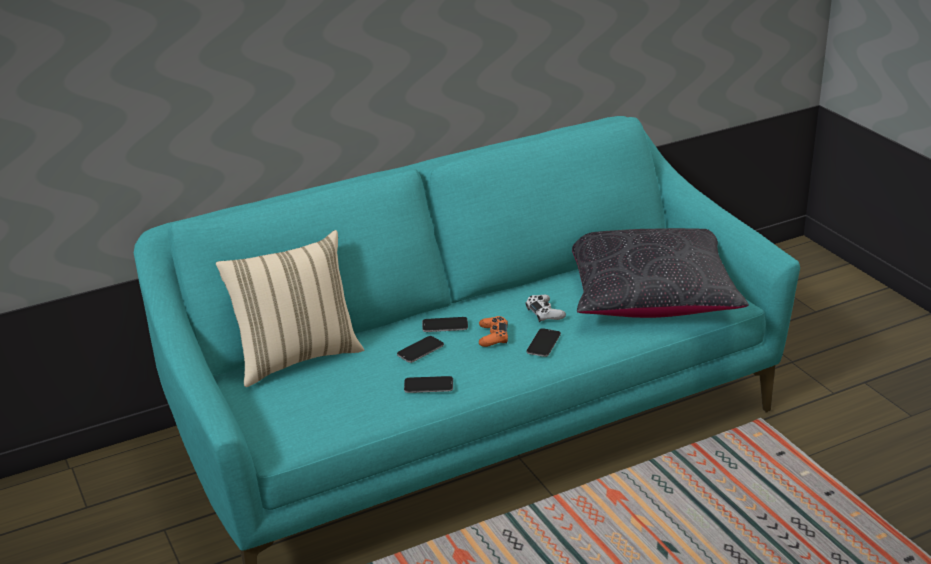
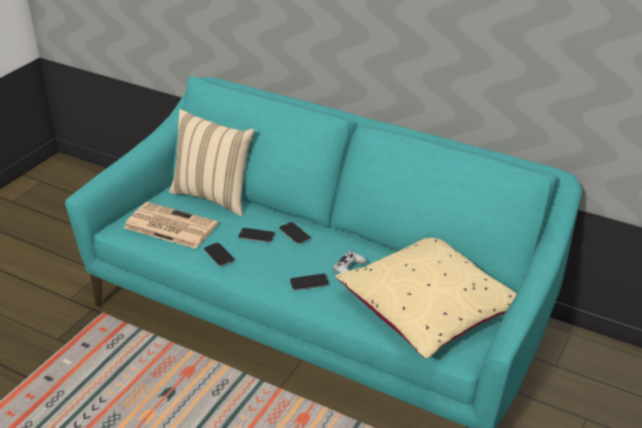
camera: 55 degrees right, 5 degrees up
(326, 404) = (169, 226): none -> newspaper
(493, 336) = (298, 258): orange game controller -> none
(650, 294) = (428, 309): black pillow -> beige pillow

